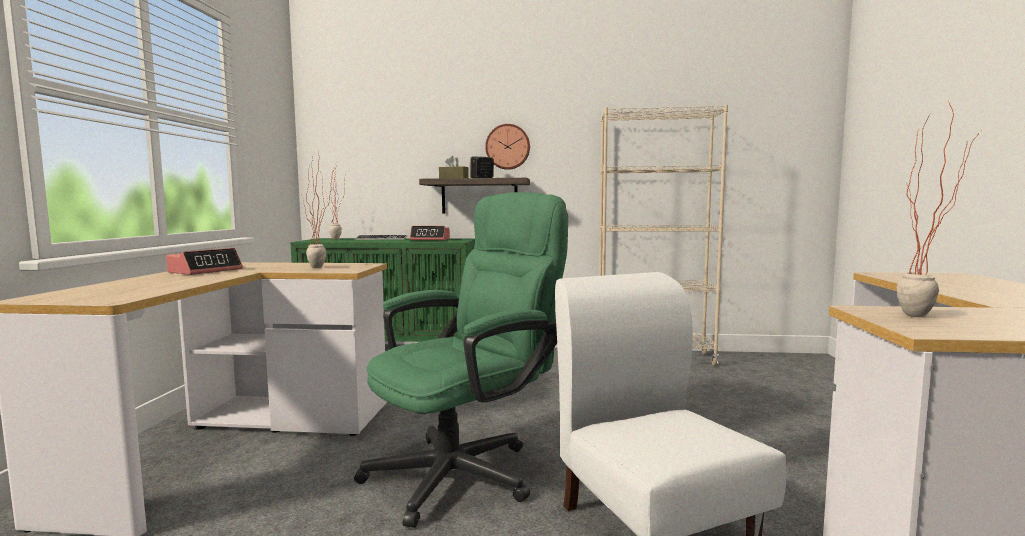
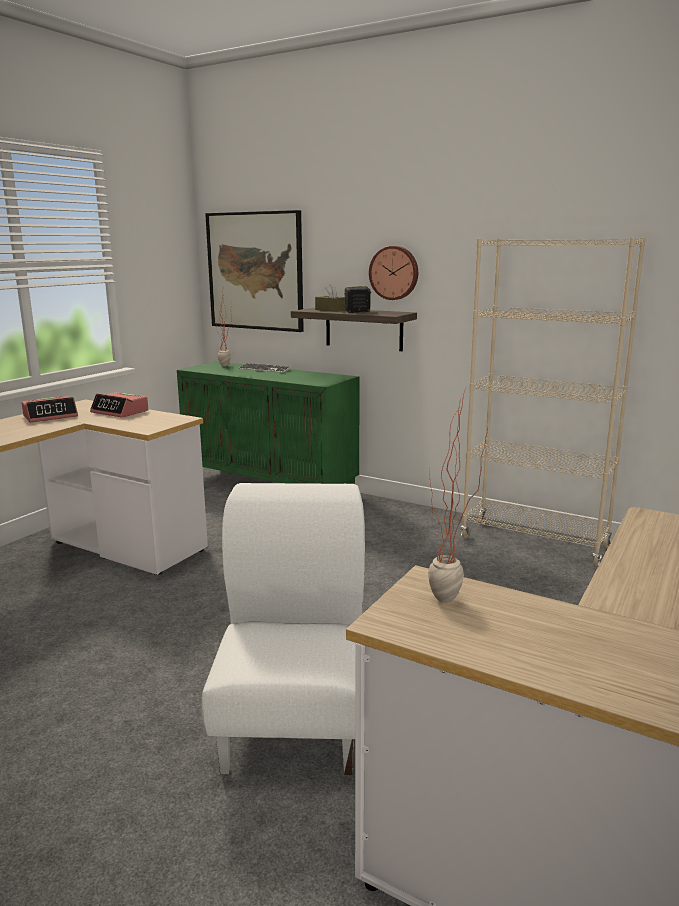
camera: 25 degrees right, 10 degrees up
(322, 268) = (137, 421): potted plant -> none
(365, 150) = (255, 271): none -> picture
(430, 239) = (305, 376): alarm clock -> alarm clock (120, 412)
(466, 470) = (206, 630): green office chair -> none

